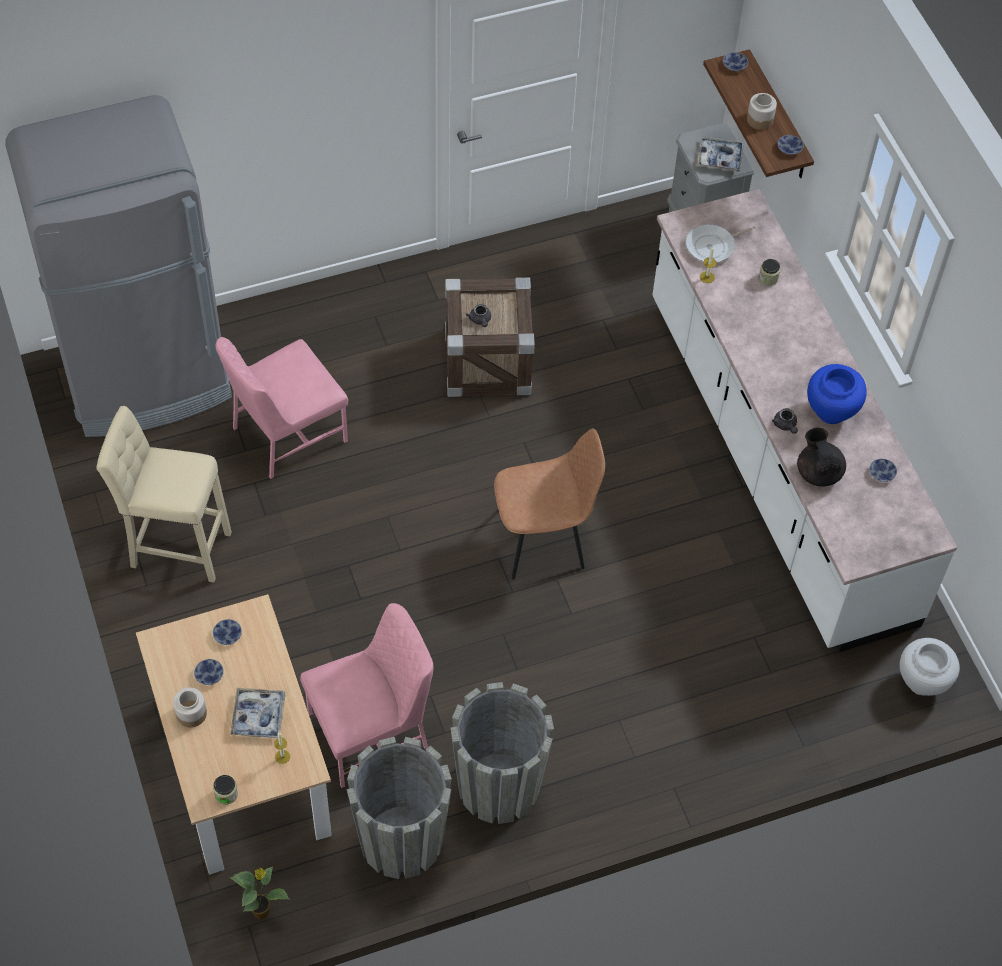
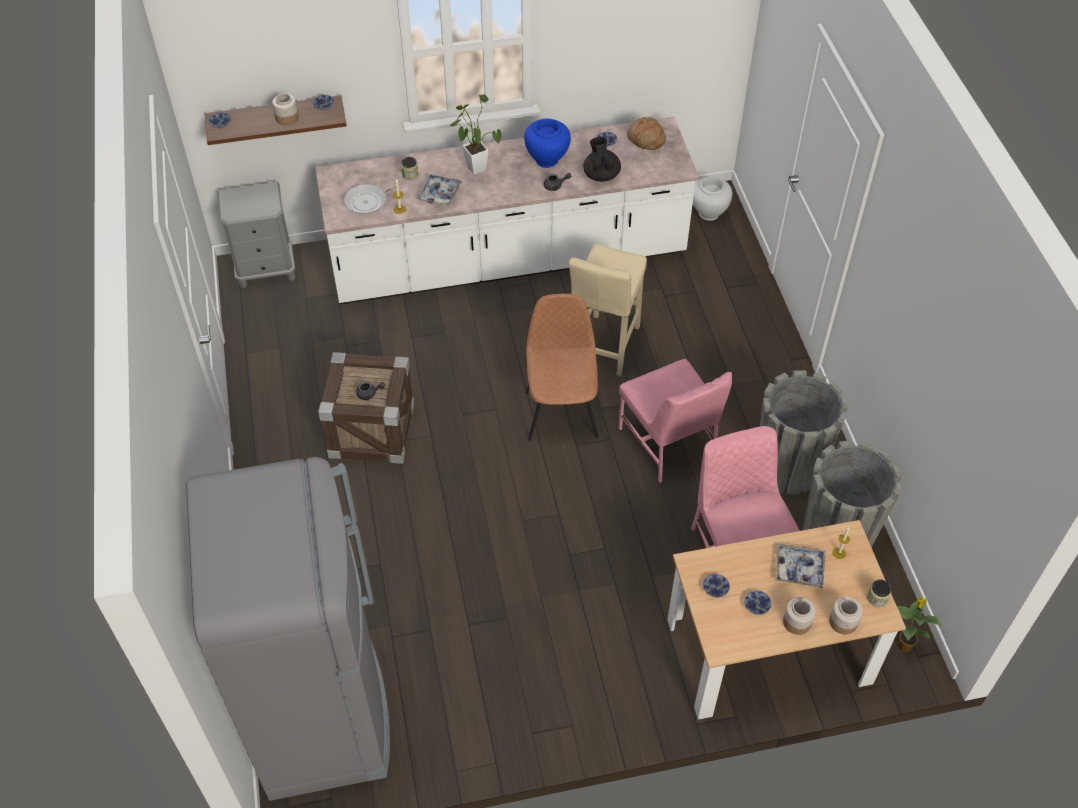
camera: 80 degrees left, 5 degrees down
(175, 546) = (531, 697): beige stool -> beige stool (604, 348)
(194, 759) = (843, 622): none -> jar
(287, 434) = (418, 593): pink chair -> pink chair (668, 444)
(713, 246) = (368, 201): frying pan -> frying pan turned 75 degrees clockwise
(720, 158) = (257, 199): tray -> tray (439, 193)
(800, 339) = (474, 166): none -> potted plant
(818, 472) = (601, 175): black teapot -> black teapot turned 90 degrees clockwise
(900, 517) = (646, 139): none -> bread

